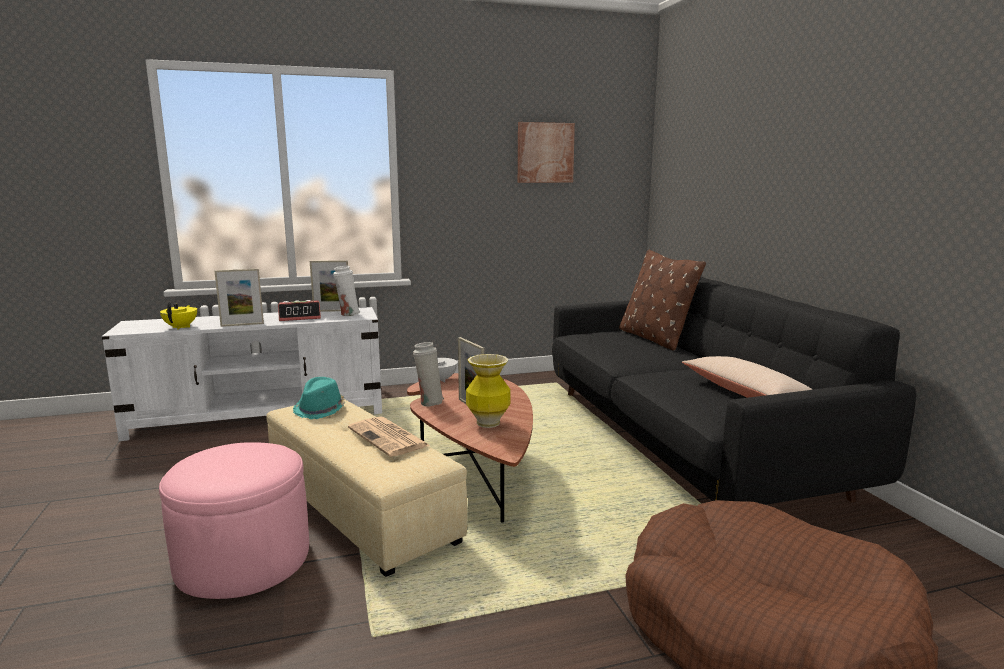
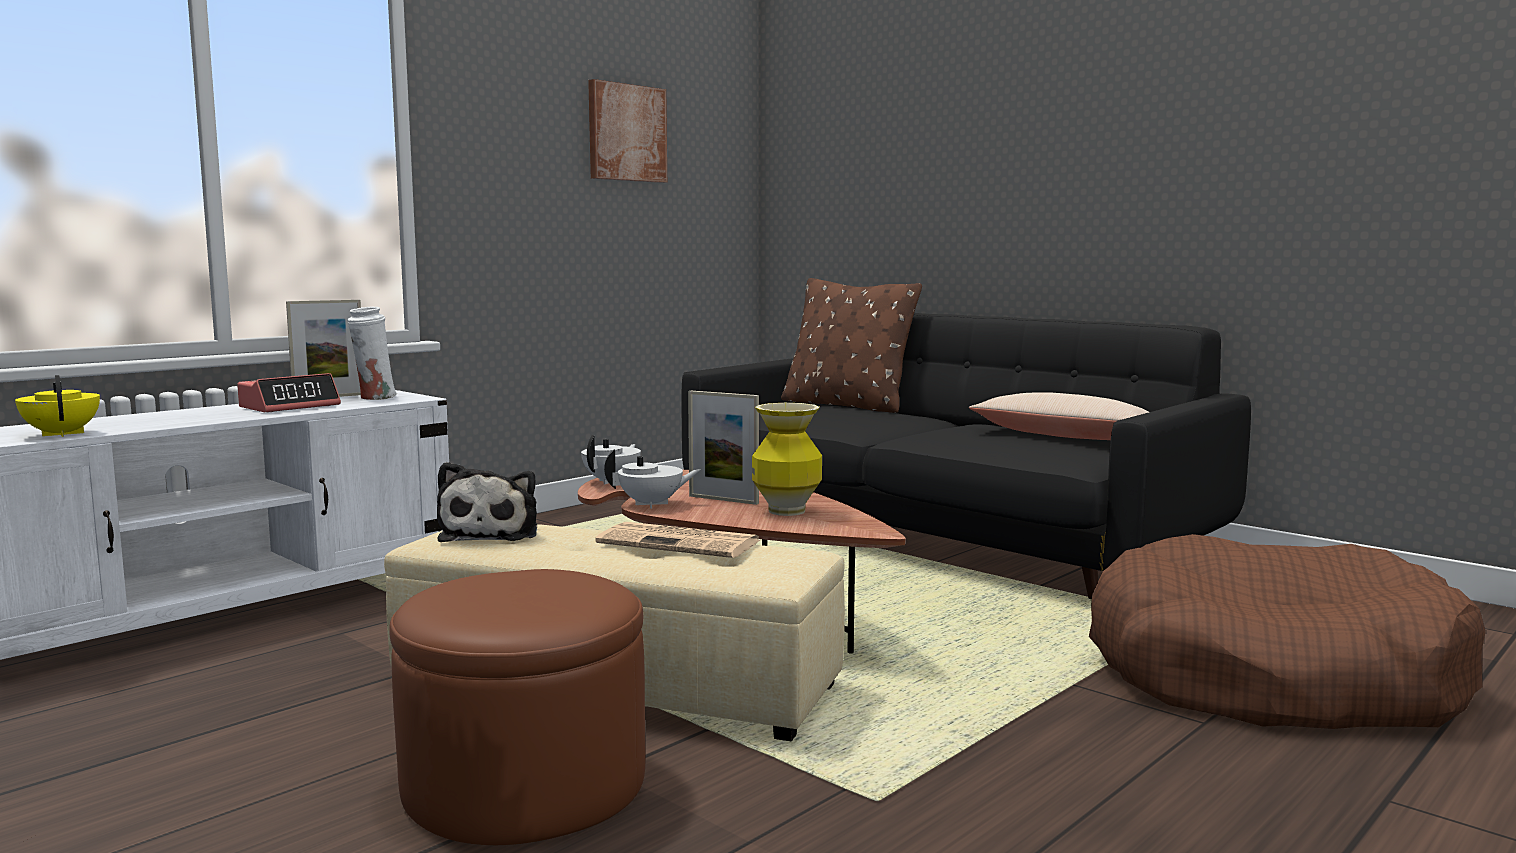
camera: 30 degrees left, 5 degrees down
(242, 325) = (197, 422): picture frame -> none
(243, 559) = (525, 783): pink ottoman -> brown ottoman
(320, 409) = (492, 533): turquoise hat -> plush toy
(429, 402) = (652, 504): white vase -> white teapot

